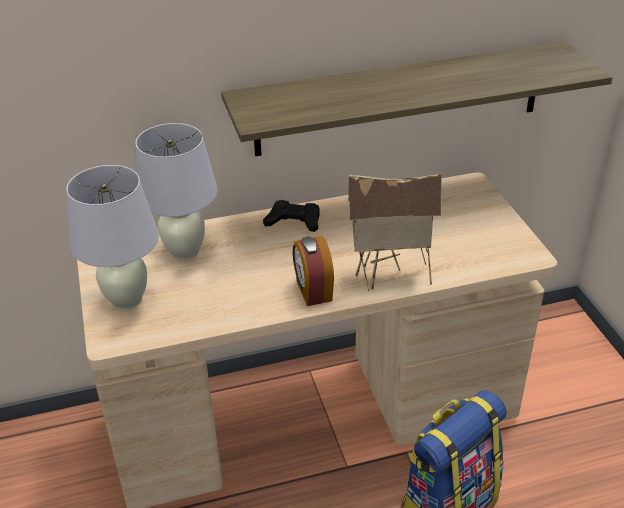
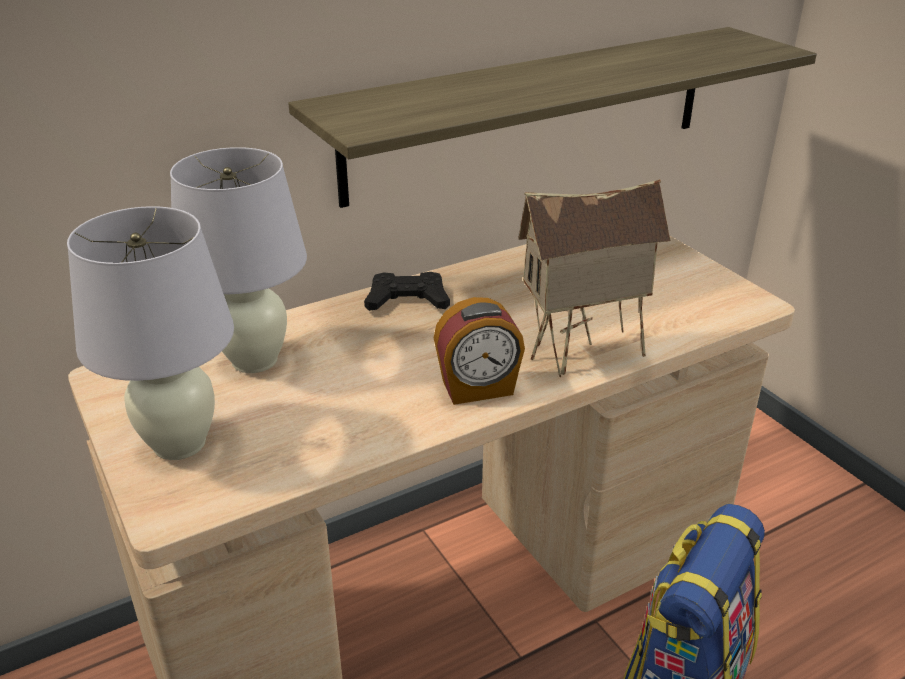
camera: 15 degrees left, 5 degrees down
(313, 291) = (478, 389): alarm clock -> alarm clock turned 75 degrees counterclockwise

